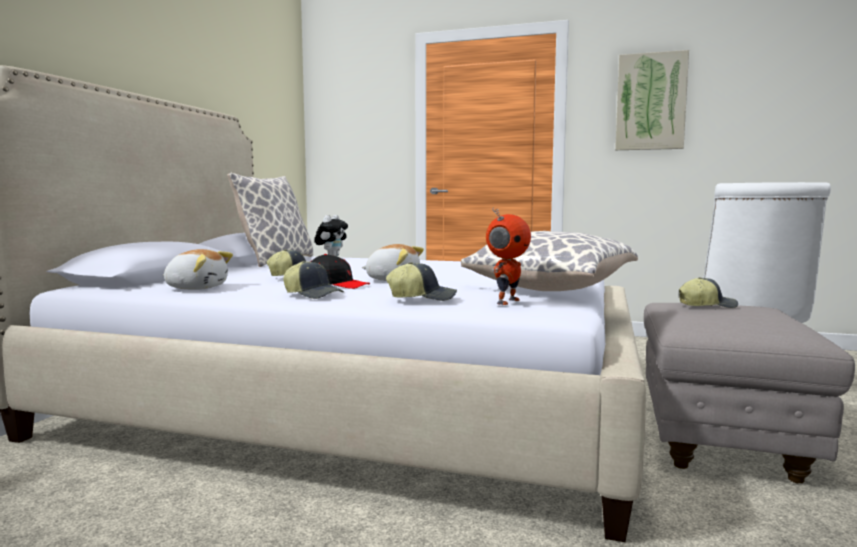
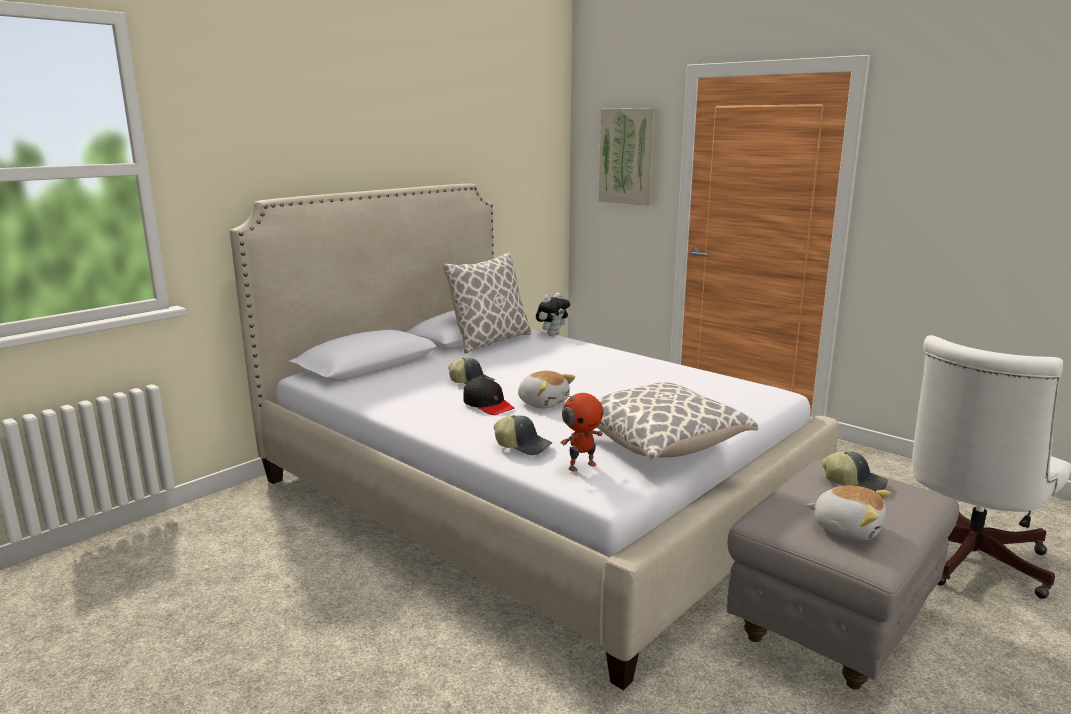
camera: 25 degrees right, 10 degrees up
(197, 288) = (382, 392): plush toy -> plush toy (847, 528)
(313, 295) = (452, 421): cap -> none
(650, 102) = (965, 170): picture -> picture (628, 156)

